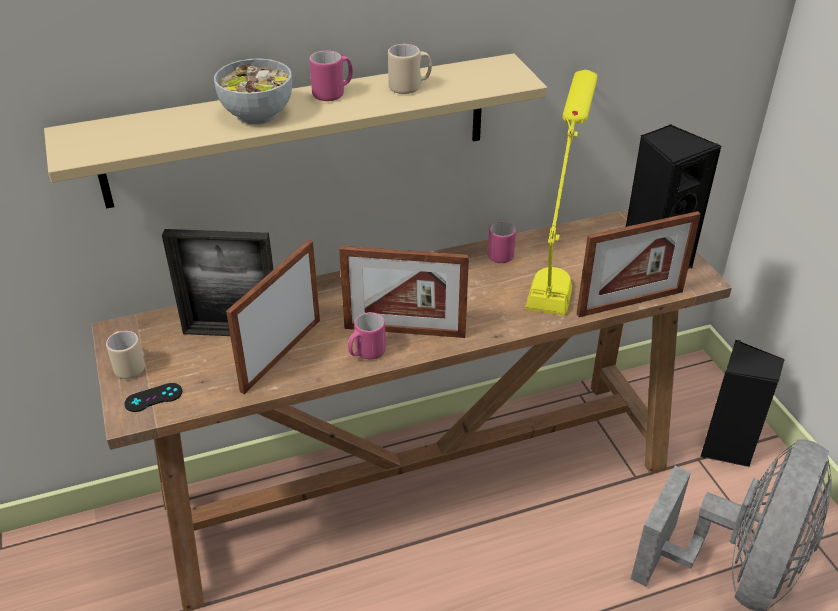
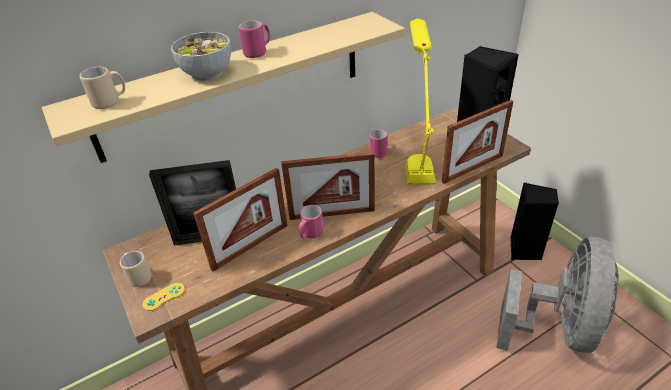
camera: 10 degrees left, 0 degrees up
(153, 398) = (164, 297): black game controller -> yellow game controller
(281, 354) = (250, 246): picture frame -> picture frame turned 150 degrees counterclockwise
(410, 87) = (311, 41): beige mug -> beige mug (111, 102)

